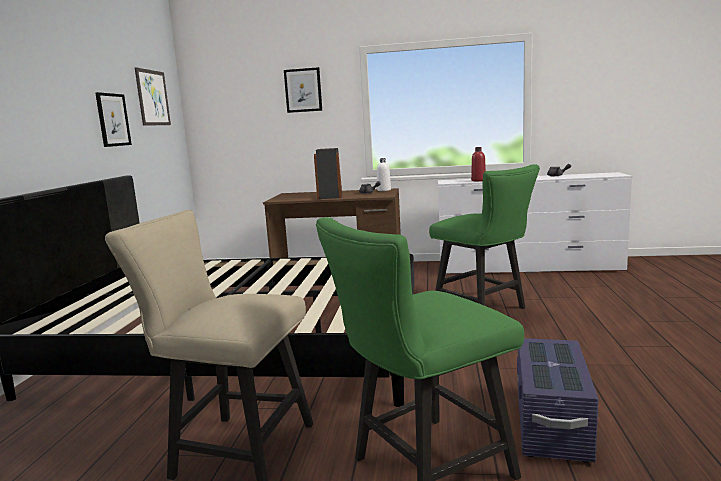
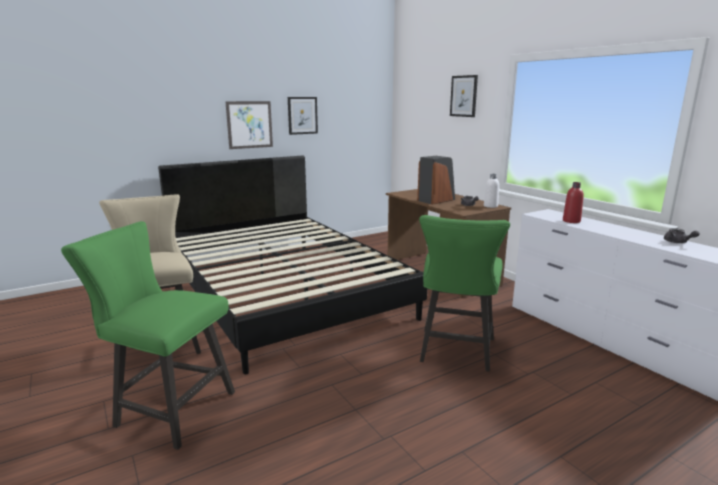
camera: 50 degrees right, 5 degrees up
(153, 98) = (353, 97): picture -> picture (249, 124)
(551, 424) = (262, 445): purple storage box -> none

